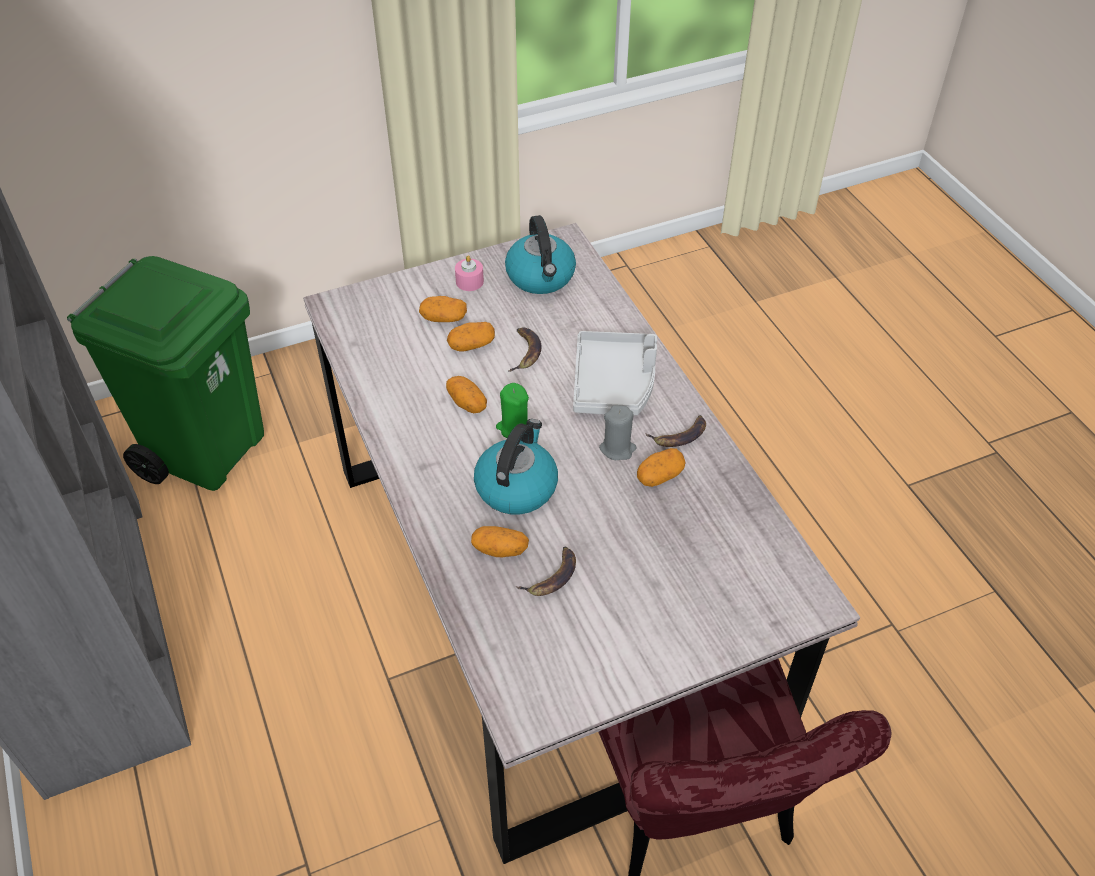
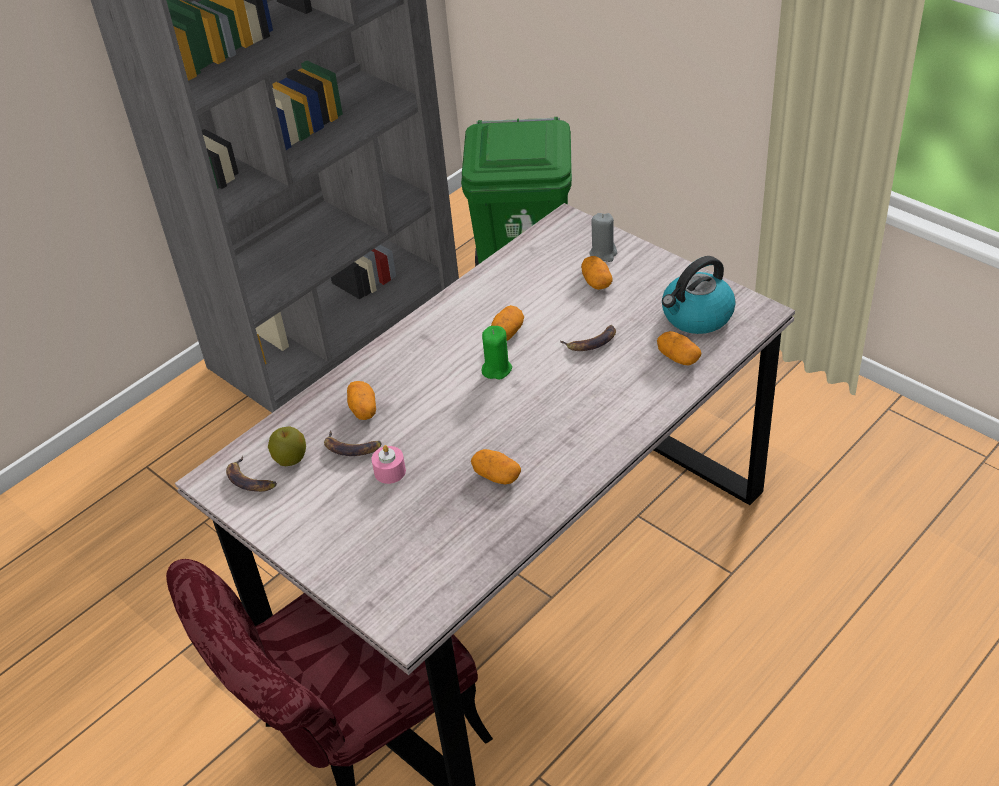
camera: 70 degrees right, 5 degrees down
(469, 281) = (654, 278): pink candle -> pink candle (390, 471)
(471, 345) = (576, 309): potato -> potato (678, 358)
(516, 486) = (433, 394): kettle -> none
(536, 635) = (290, 459): none -> apple
(614, 383) = (591, 410): grey tray -> none
(617, 448) = (512, 439): grey candle -> grey candle (603, 253)
(680, 435) = (555, 473): banana -> banana (250, 480)

